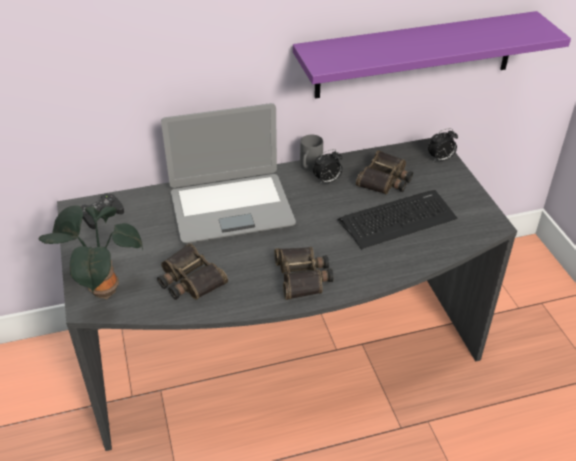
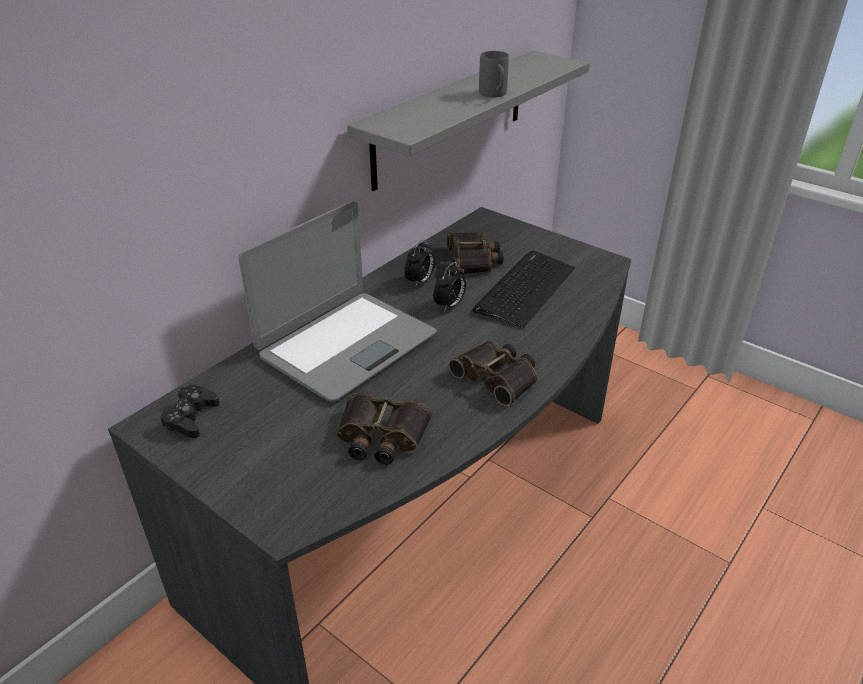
camera: 35 degrees left, 5 degrees down
(101, 289) = (282, 498): potted plant -> none
(309, 168) = (388, 277): grey mug -> grey mug (494, 95)
(415, 55) = (451, 118): purple shelf -> grey shelf
(440, 159) = (503, 226): alarm clock -> alarm clock (449, 306)

